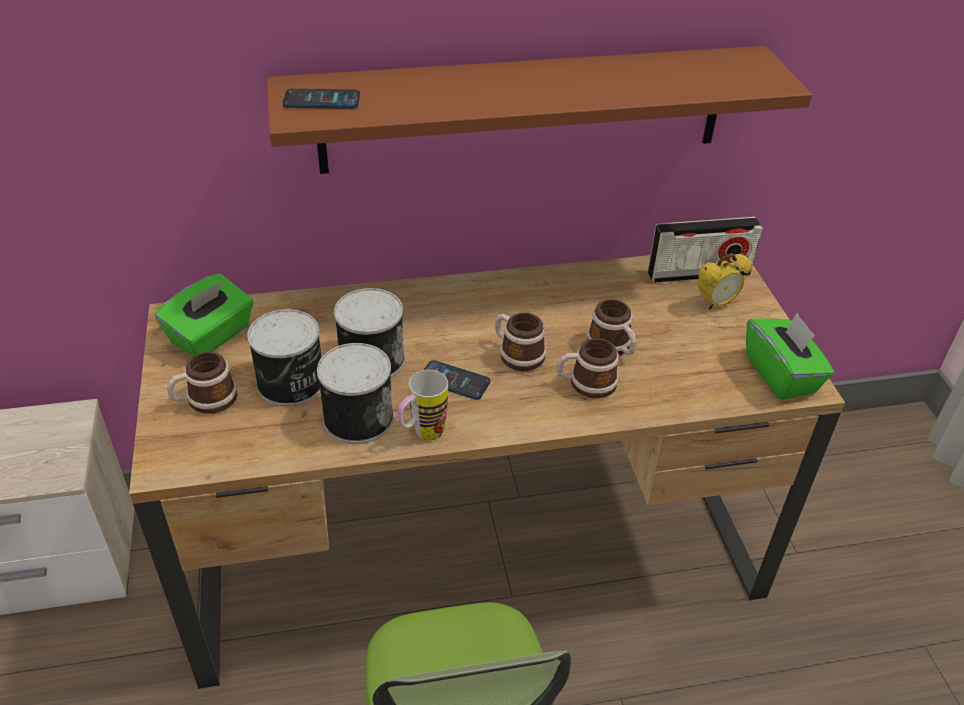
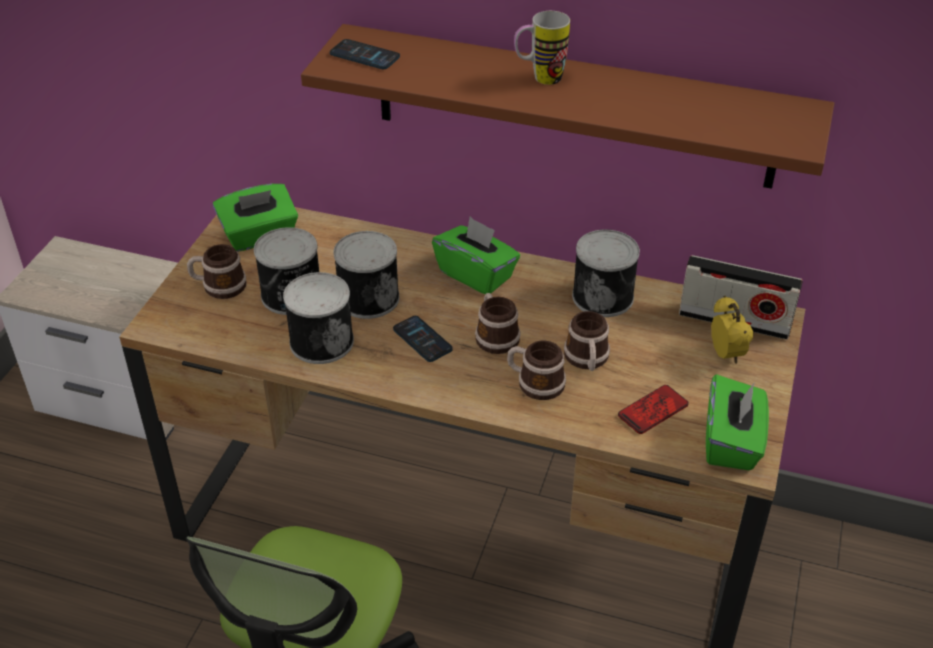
camera: 30 degrees right, 0 degrees up
(422, 435) = (360, 374): mug -> mug (539, 79)
(455, 304) = (476, 274): none -> green tissue box
(580, 287) = (603, 296): none -> can
(700, 371) = (653, 410): none -> phone
(716, 304) = (726, 355): alarm clock -> alarm clock turned 105 degrees counterclockwise

